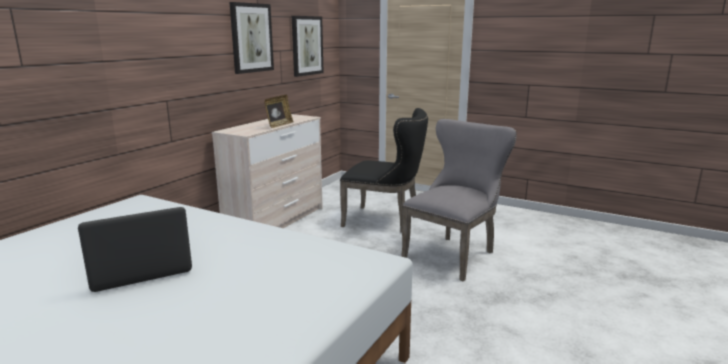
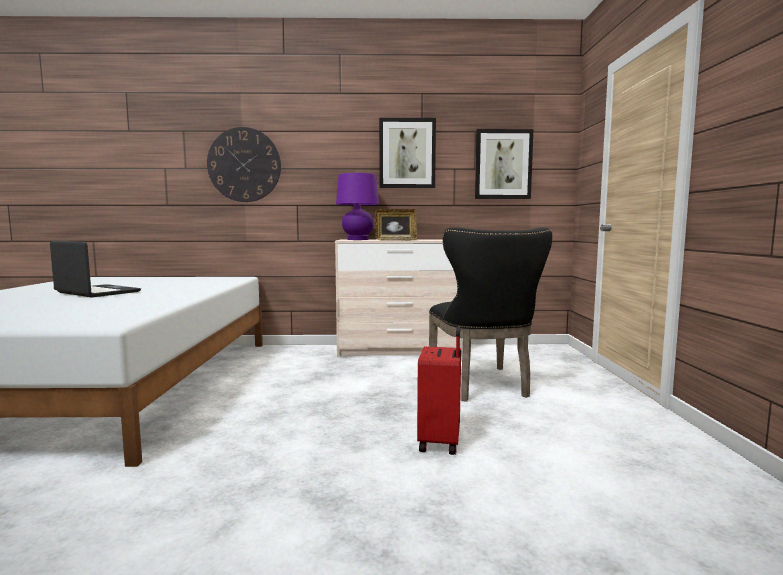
camera: 60 degrees right, 10 degrees down
(106, 57) = (244, 165): none -> wall clock
(240, 129) = (358, 239): none -> purple table lamp
(454, 254) = (441, 442): grey chair -> red suitcase

